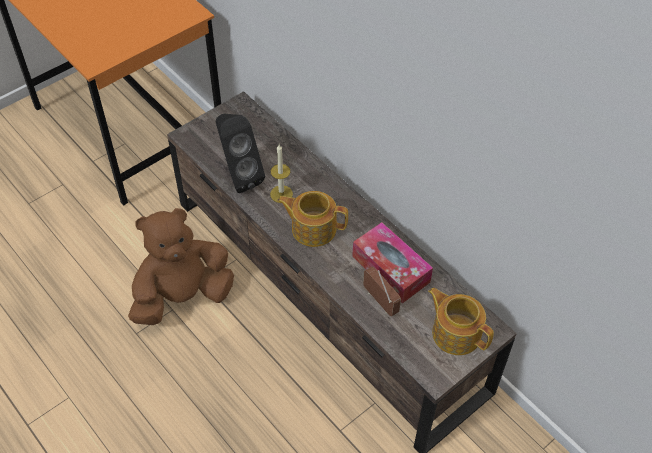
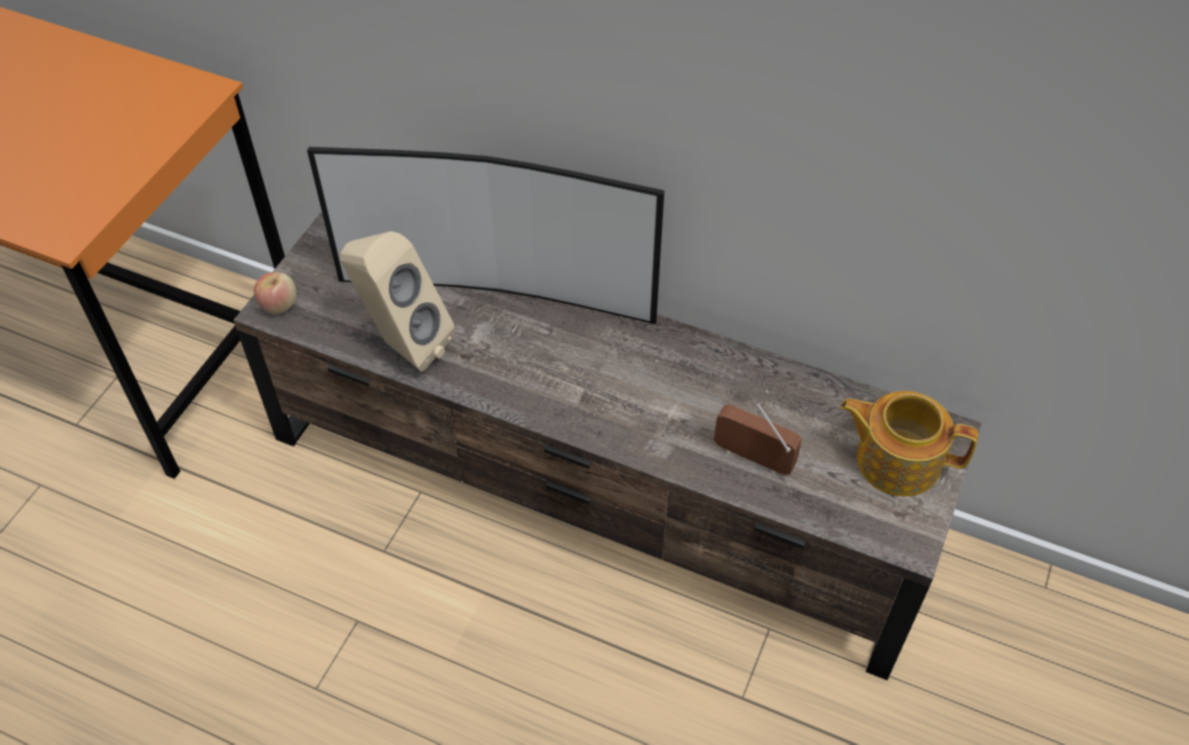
camera: 25 degrees left, 0 degrees up
(182, 296) = (363, 591): brown plush toy -> none
(192, 134) = (279, 304): none -> apple
(239, 176) = (402, 345): black speaker -> beige speaker
(281, 194) = (491, 347): candle -> none
(302, 166) = (498, 291): none -> television
(313, 228) = (576, 383): teapot -> none
(391, 269) = (738, 400): tissue box -> none

